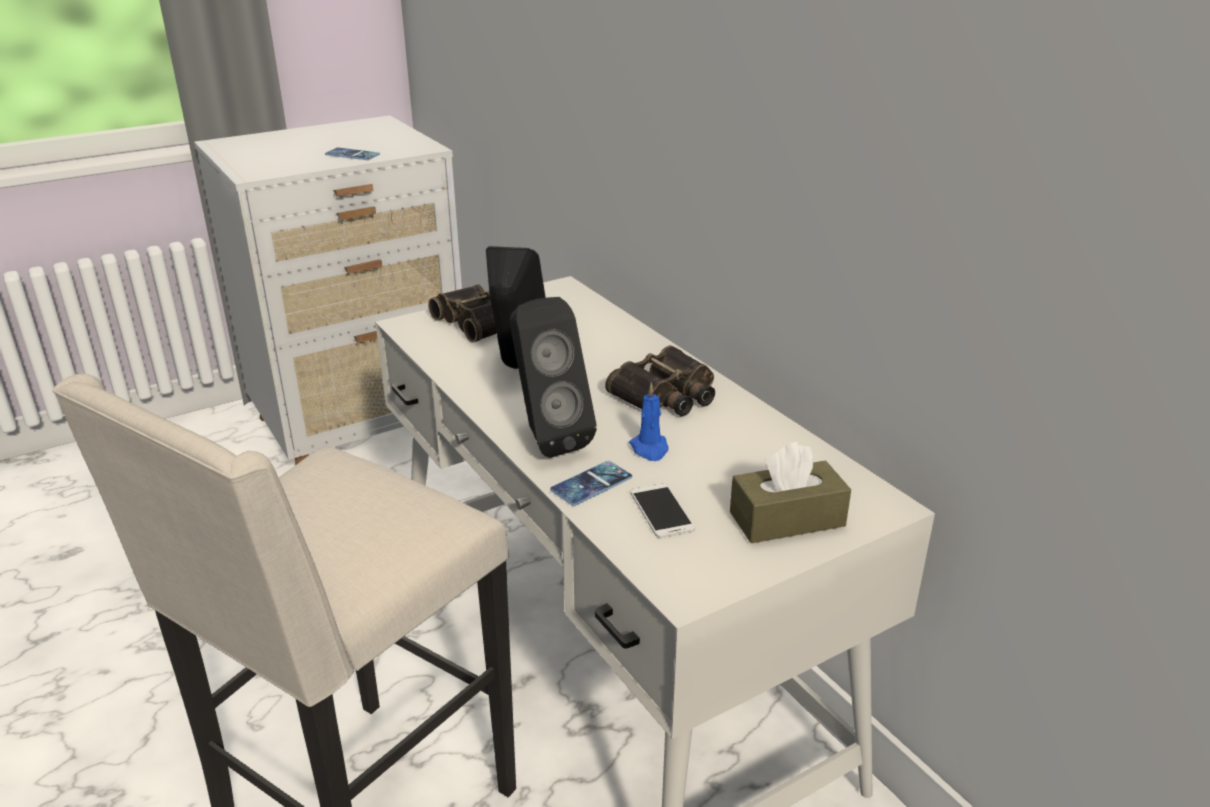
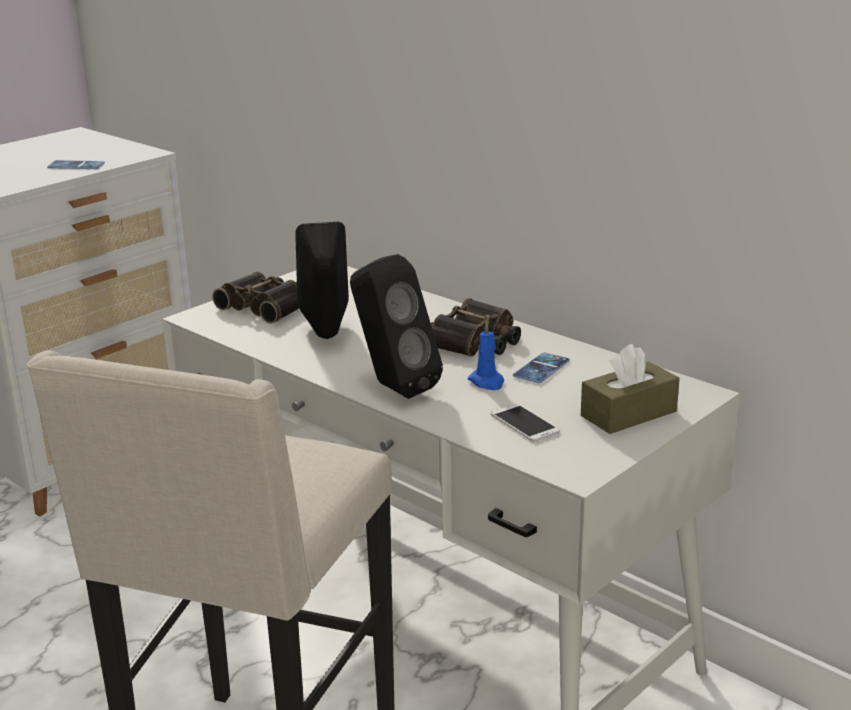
camera: 15 degrees left, 5 degrees down
(591, 484) = (453, 413): phone -> phone (541, 368)

